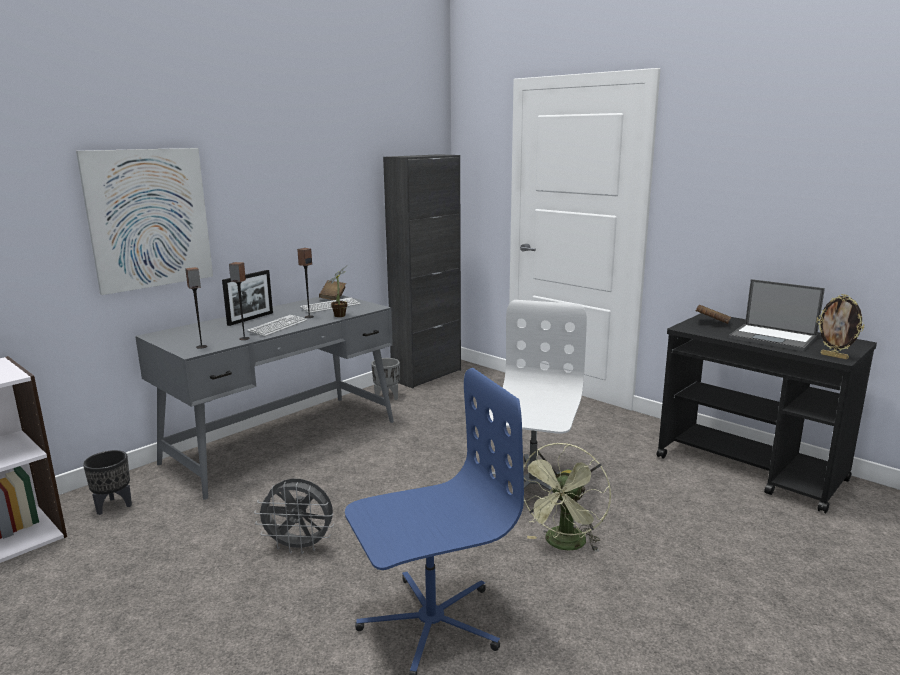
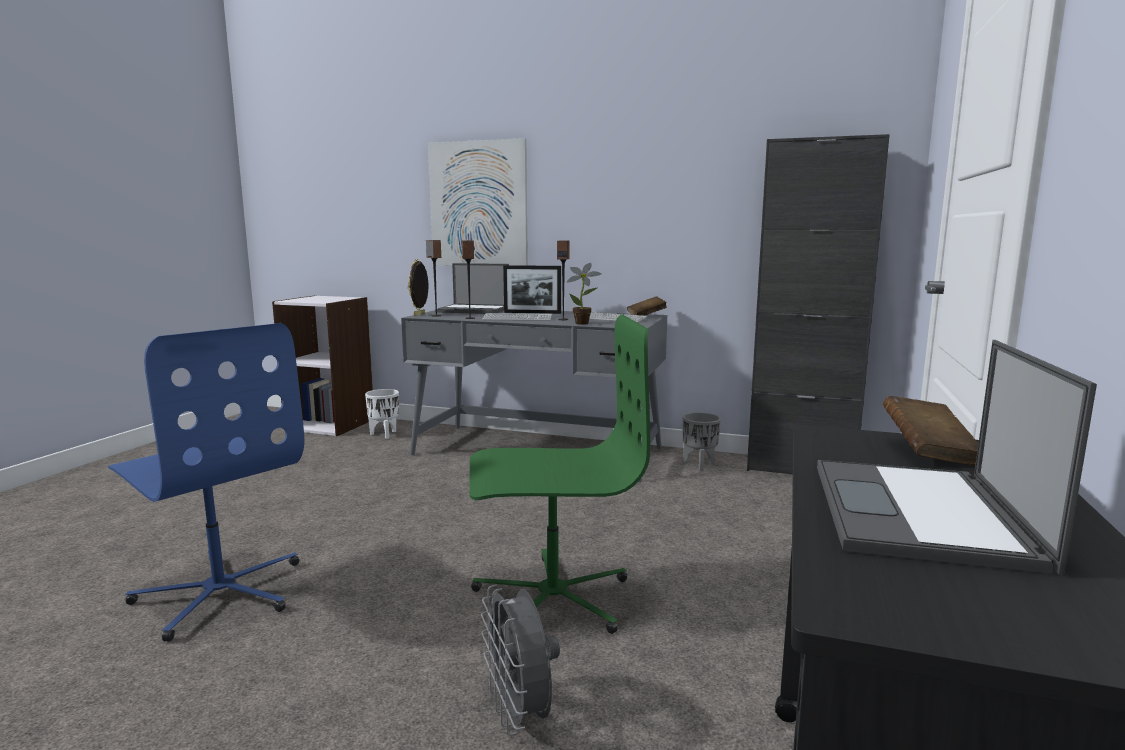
camera: 65 degrees right, 5 degrees down
(114, 506) = (385, 434): black planter -> white planter
(190, 332) = (474, 310): none -> laptop
(300, 547) = (346, 505): grey fan -> grey fan (520, 715)
(531, 486) = (552, 597): white office chair -> green office chair
(564, 545) = (401, 652): green fan -> none
(834, 356) = (864, 599): picture frame -> picture frame (420, 314)

